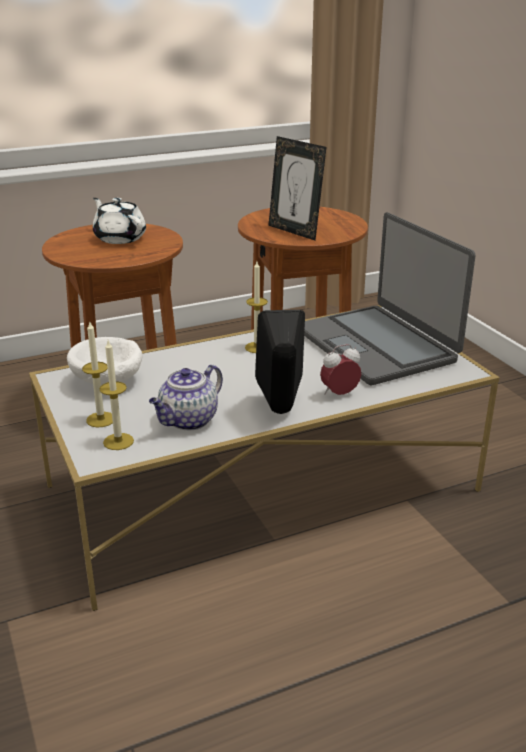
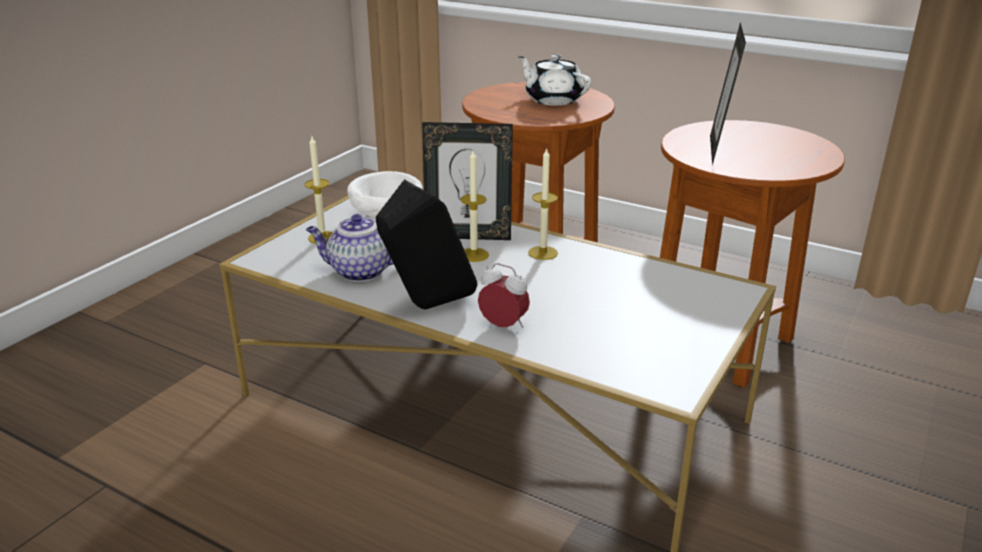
camera: 55 degrees right, 0 degrees up
(118, 441) = (295, 257): candle -> candle (474, 255)
(119, 238) = (553, 100): white teapot -> white teapot turned 60 degrees counterclockwise
(191, 362) = (468, 236): none -> picture frame
(377, 345) = (650, 312): laptop -> none

